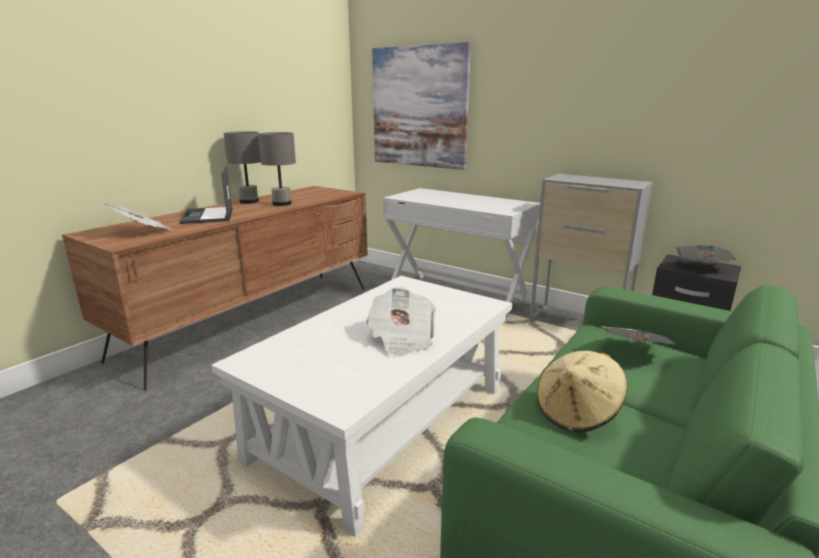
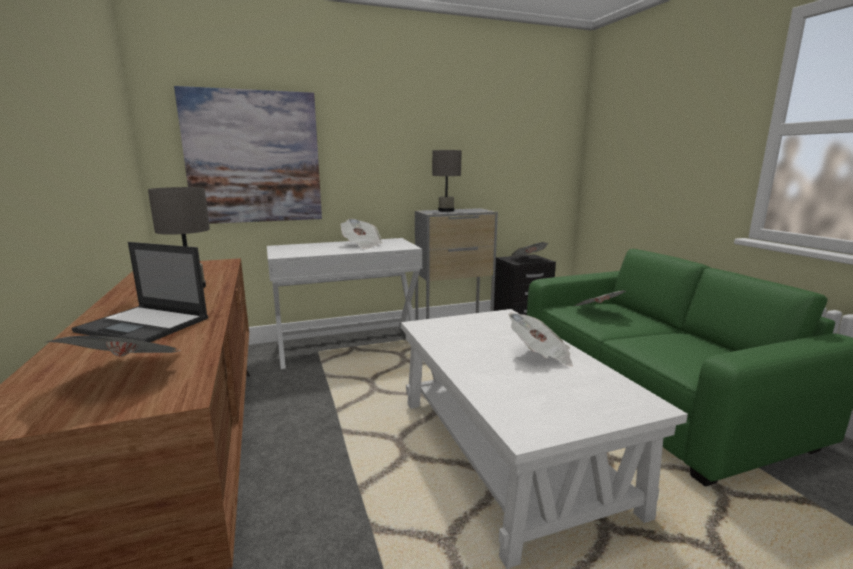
camera: 55 degrees left, 5 degrees down
(248, 201) = (127, 297): grey table lamp -> grey table lamp (445, 210)
(479, 201) = (361, 245): none -> newspaper
(577, 412) = (662, 346): beige hat -> none

